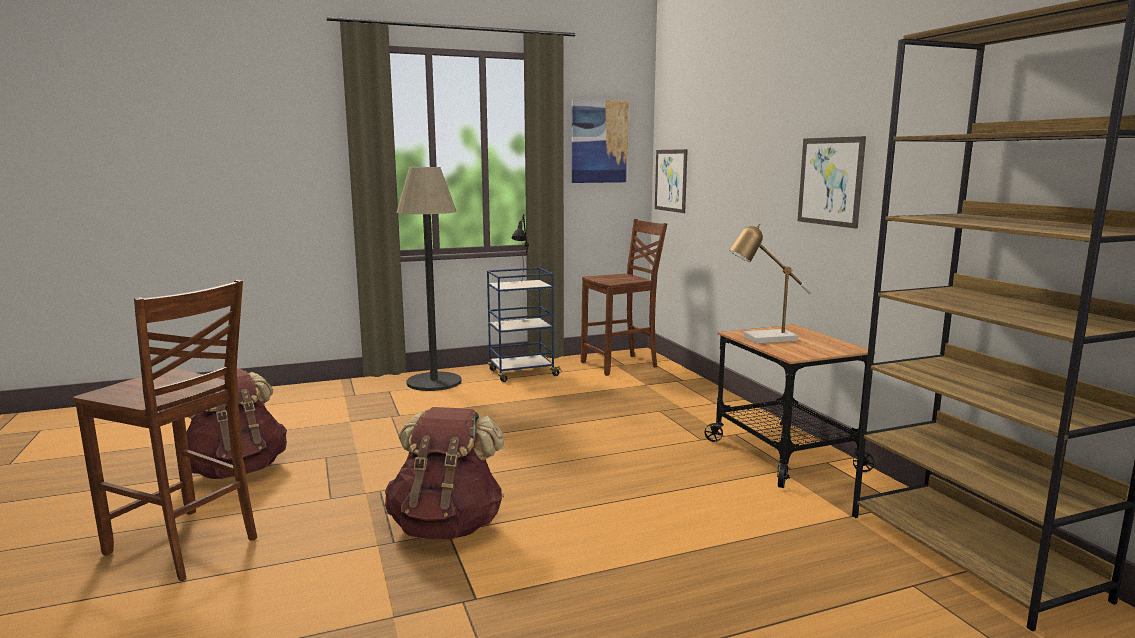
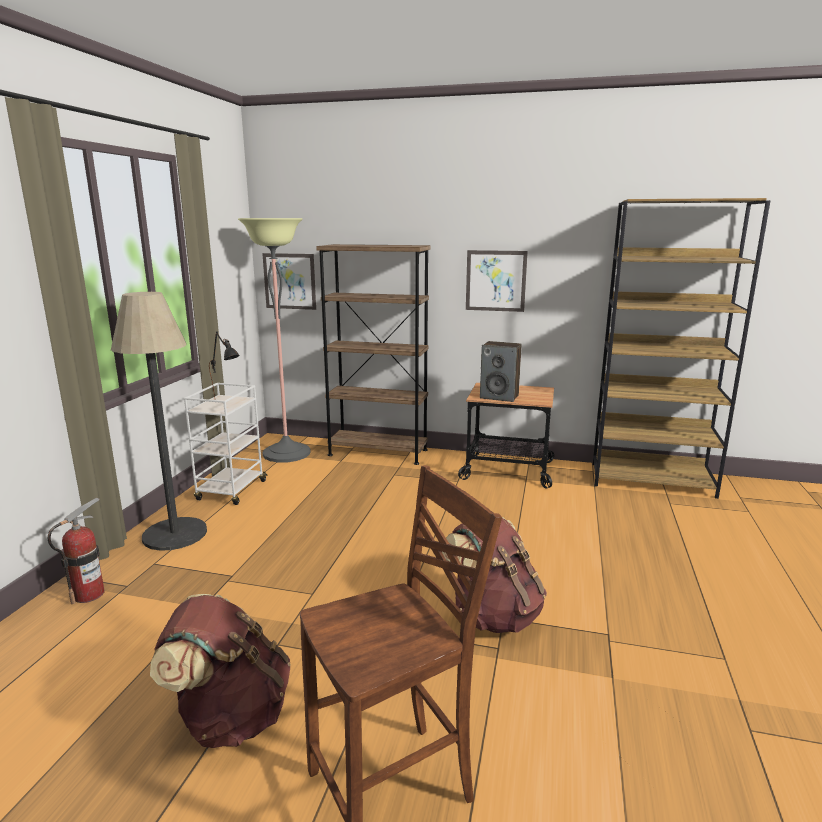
camera: 55 degrees left, 5 degrees up
(335, 390) = (89, 594): none -> fire extinguisher
(522, 373) = (231, 491): blue cart -> white cart
(599, 141) = (223, 248): picture -> none
(621, 365) = (286, 453): brown chair -> floor lamp
(695, 391) = (378, 452): none -> brown bookcase
(763, 339) = (499, 397): table lamp -> speaker

